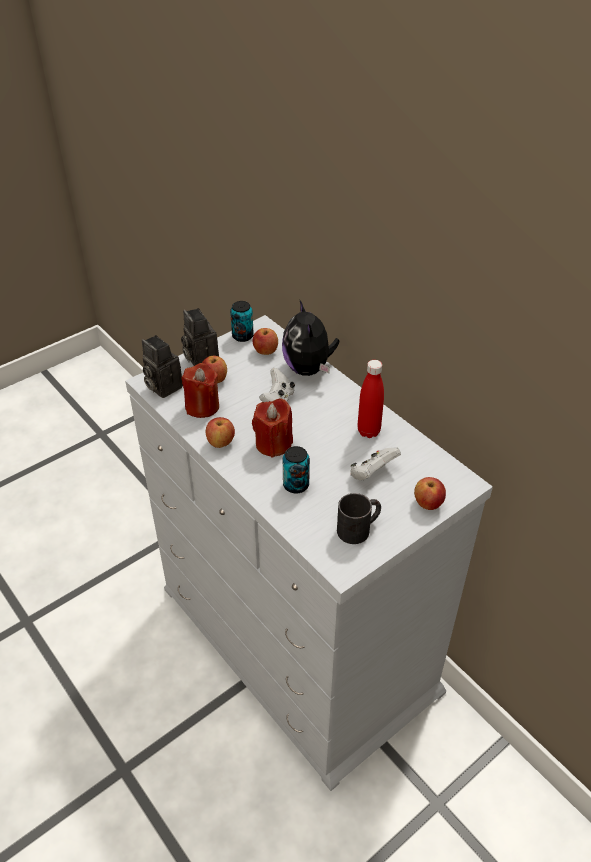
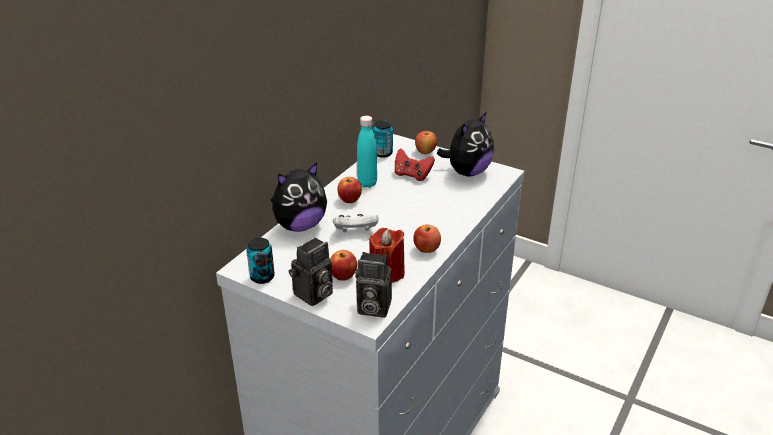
camera: 110 degrees left, 10 degrees down
(162, 386) = (372, 308): camera -> camera turned 75 degrees clockwise
(265, 351) = (283, 256): apple -> apple (350, 200)
(273, 444) = (410, 223): red candle -> none
(296, 485) = (447, 203): can -> can (383, 153)
(359, 528) = (467, 172): black mug -> plush toy
(368, 431) = (367, 183): red bottle -> turquoise bottle
(372, 474) = (412, 175): white game controller -> red game controller

